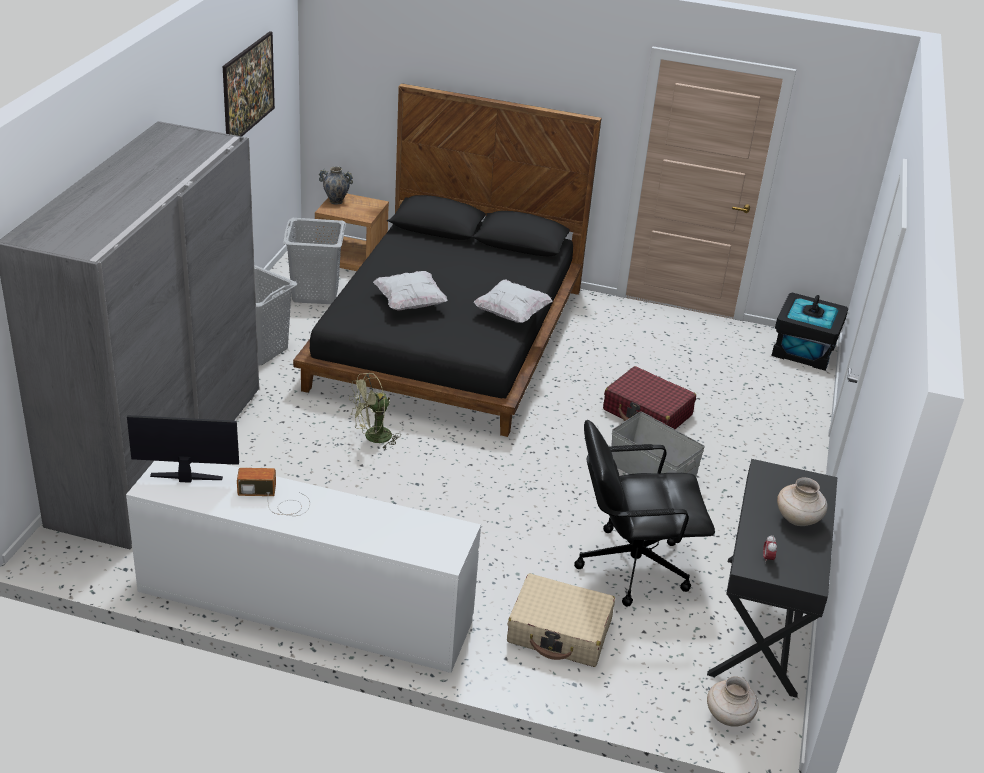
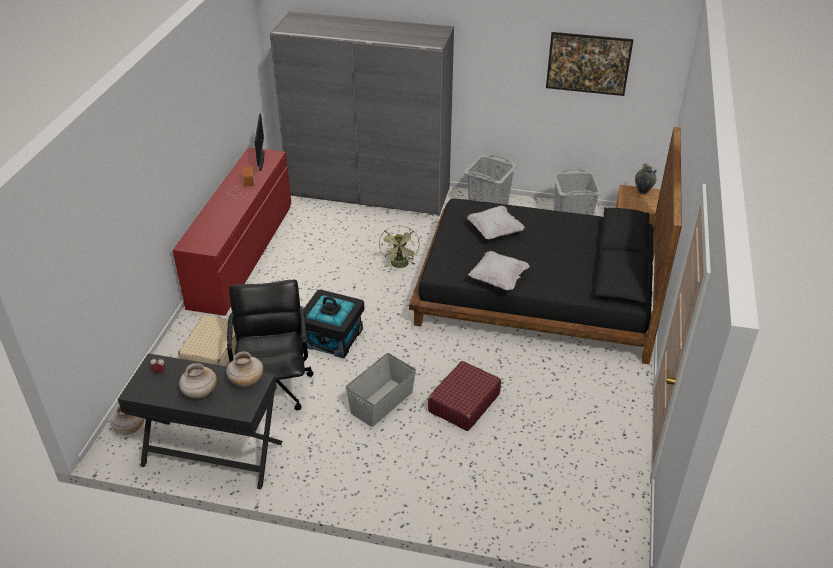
camera: 90 degrees right, 5 degrees up
(305, 606) = (242, 254): white dresser -> red dresser
(372, 438) = (400, 265): green fan -> green fan turned 150 degrees counterclockwise
(768, 480) = (246, 381): none -> beige vase
(803, 350) = (612, 531): black storage box -> black storage box (333, 337)

